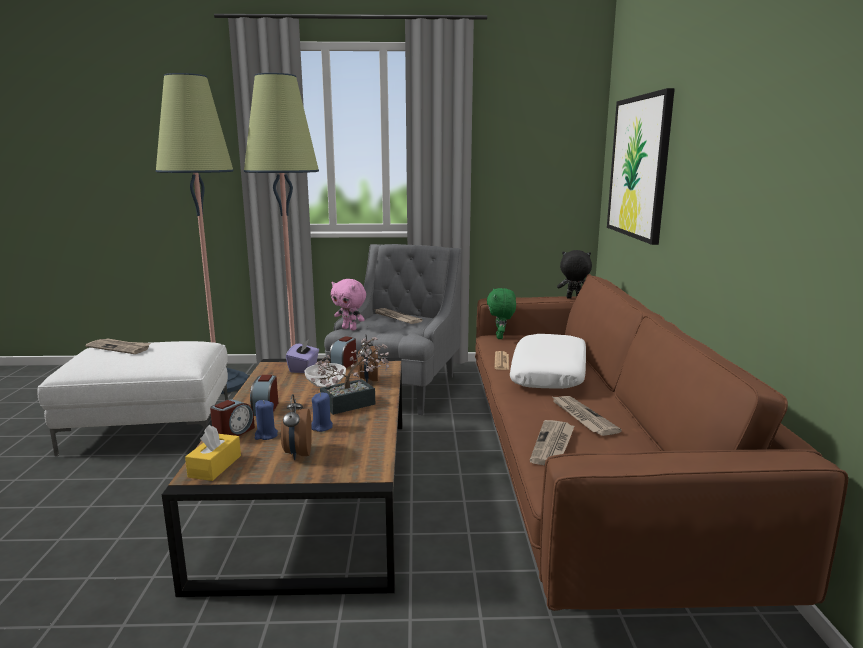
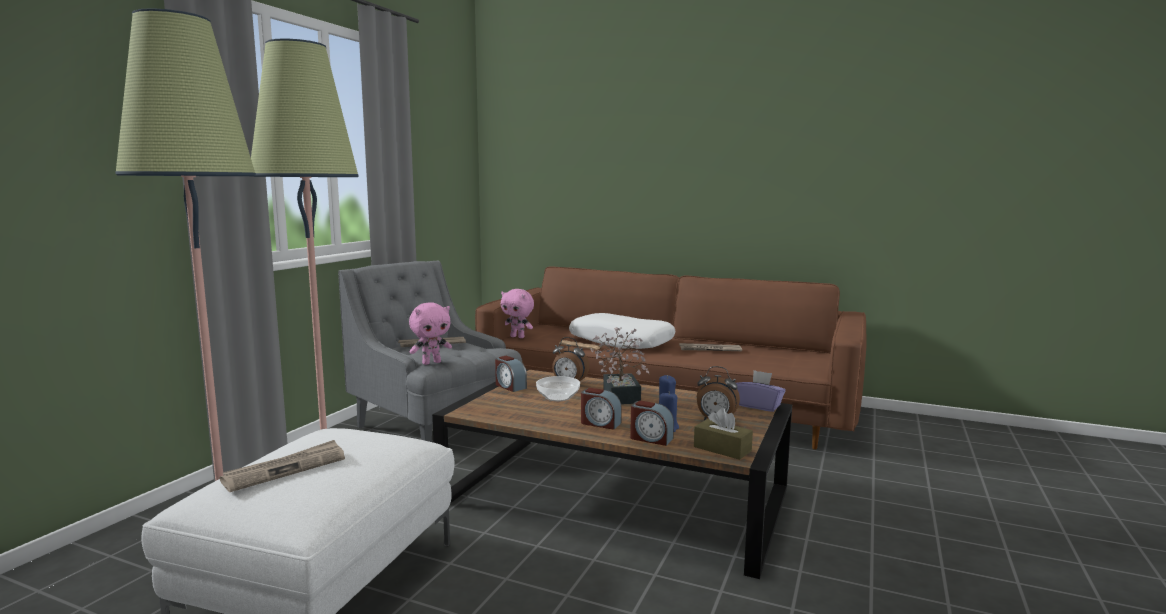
camera: 65 degrees left, 5 degrees down
(215, 466) = (722, 449): yellow tissue box -> brown tissue box
(233, 433) = (650, 438): alarm clock -> alarm clock turned 150 degrees clockwise
(304, 368) = (498, 400): purple tissue box -> purple tissue box (759, 406)
(500, 337) = (518, 337): green plush toy -> pink plush toy
(553, 445) = (748, 361): newspaper -> none
(573, 298) = (530, 292): black plush toy -> none
(639, 167) = (566, 174): picture -> none

